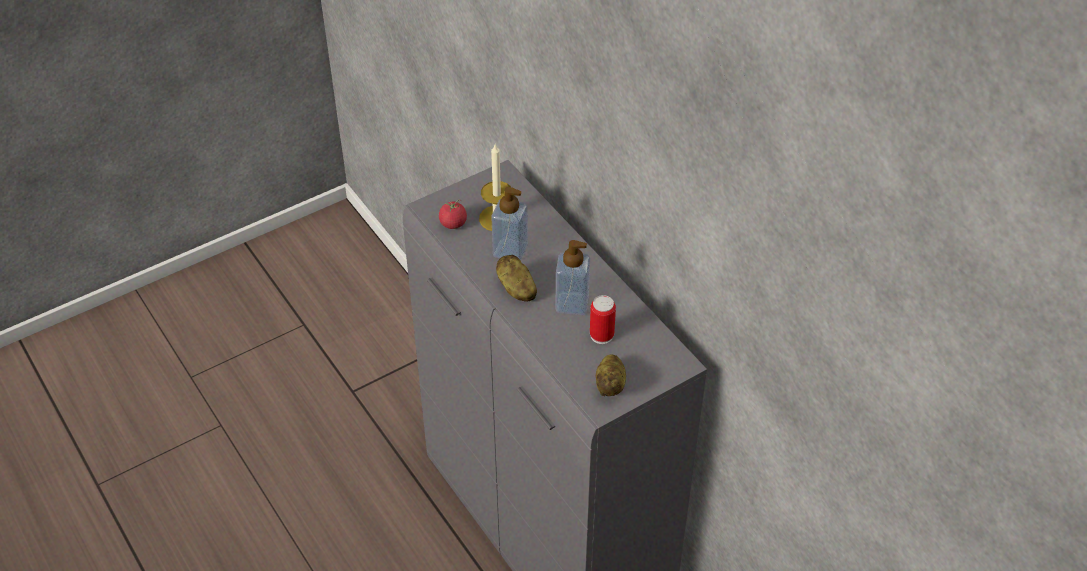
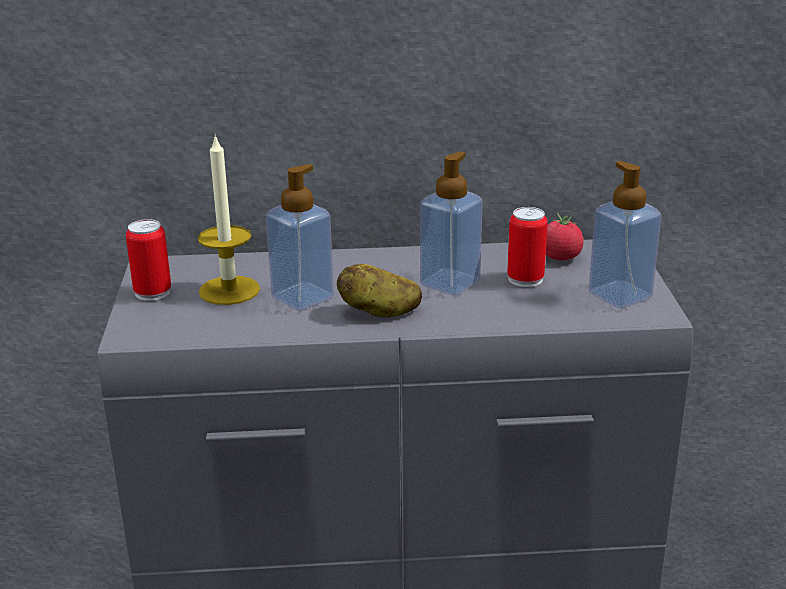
camera: 60 degrees left, 20 degrees down
(453, 223) = (193, 324): tomato -> tomato (560, 257)
(474, 191) = (152, 292): none -> can
(611, 385) = (620, 295): potato -> soap dispenser

